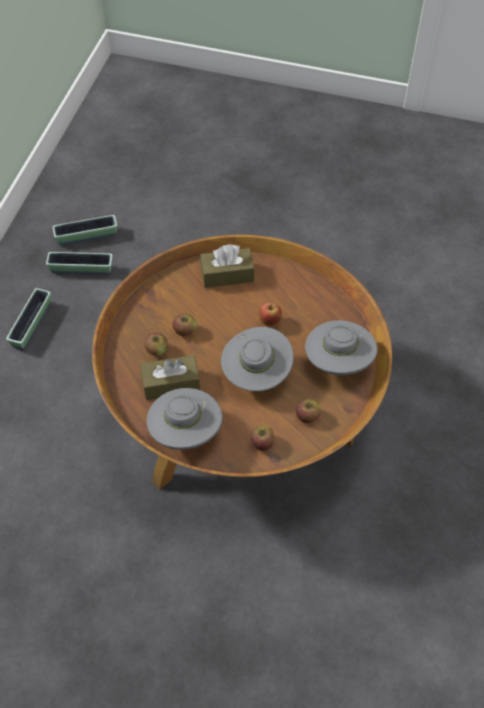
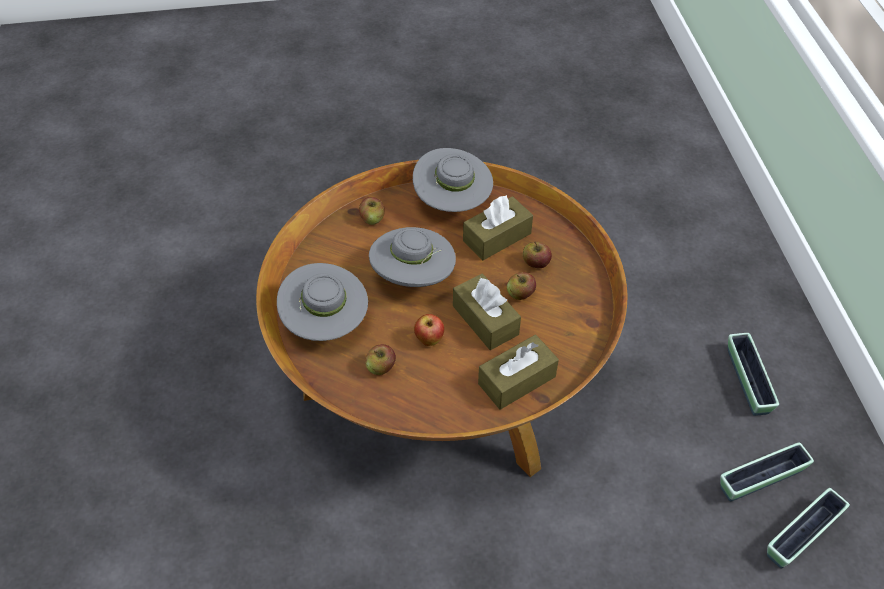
camera: 155 degrees right, 5 degrees down
(222, 321) = (485, 320): none -> brown tissue box
(307, 416) = (337, 257): apple -> apple (381, 367)

